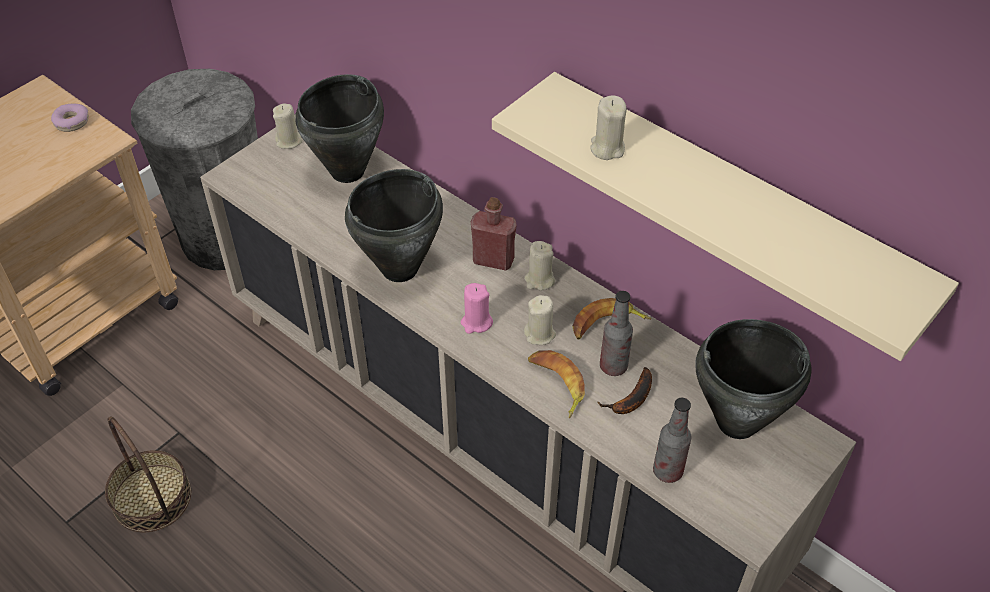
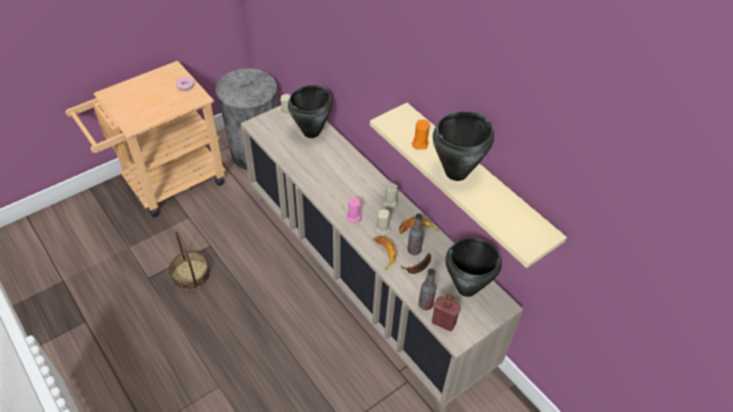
camera: 10 degrees right, 0 degrees up
(400, 269) = (324, 184): black cooking pot -> black cooking pot (457, 173)
(493, 260) = (370, 188): red bottle -> red bottle (443, 322)
(607, 148) = (419, 144): beige candle -> orange candle

